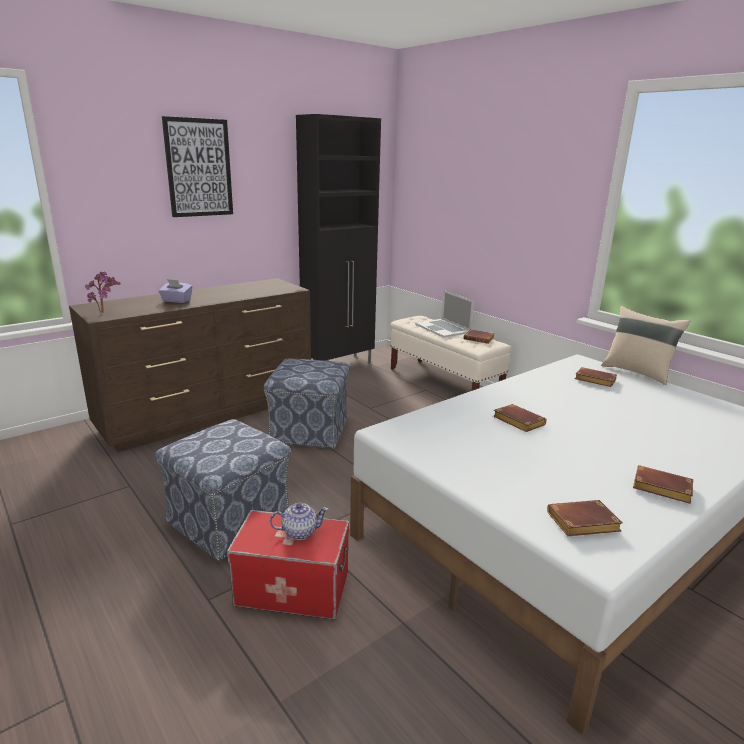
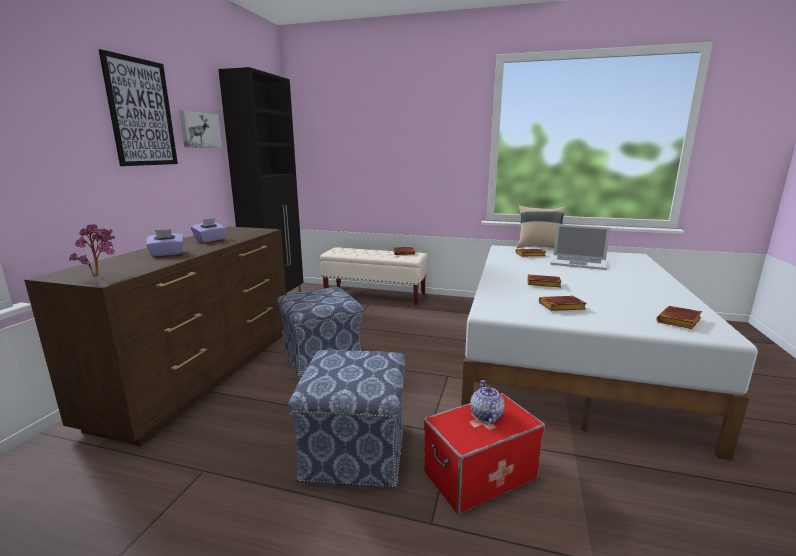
camera: 35 degrees left, 5 degrees down
(231, 292) = (210, 240): none -> purple tissue box
(265, 180) = (199, 130): none -> picture
(299, 532) = (486, 415): teapot -> teapot turned 45 degrees counterclockwise
(443, 328) = (368, 251): laptop -> laptop (578, 262)
(659, 489) = (665, 295): brown book -> brown book (561, 307)

